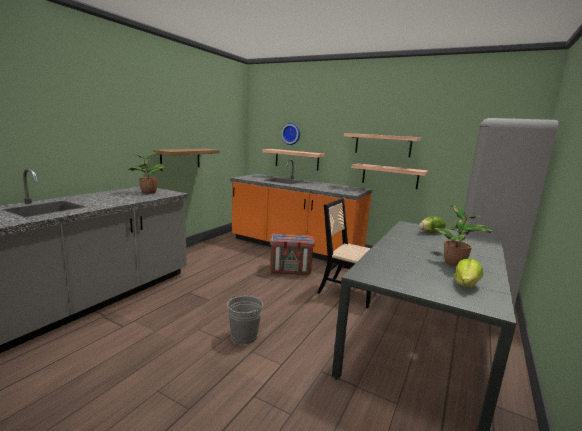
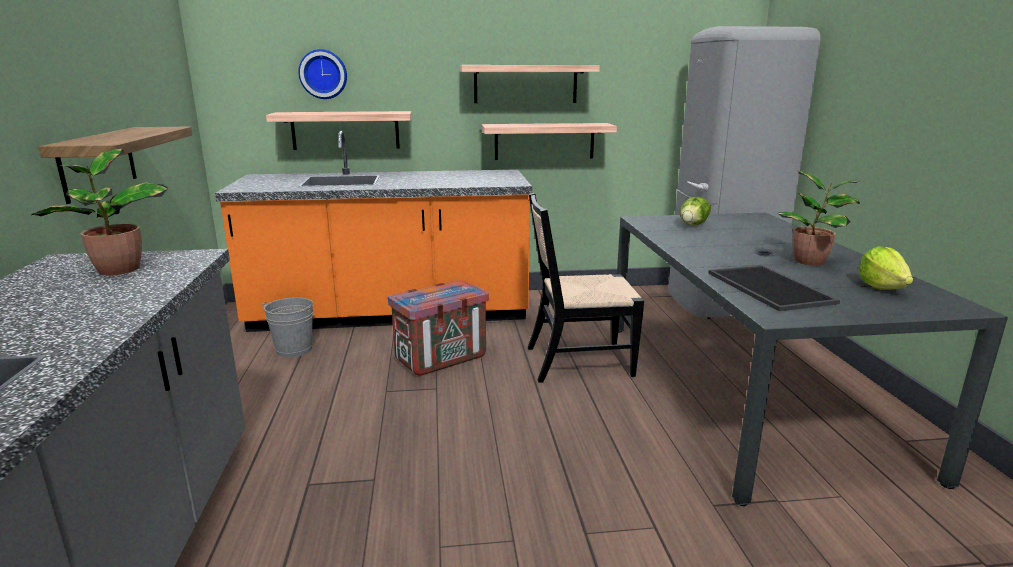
camera: 35 degrees left, 5 degrees up
(244, 336) = (536, 513): grey bucket -> grey bucket (294, 349)
(393, 265) = (771, 288): none -> tray

